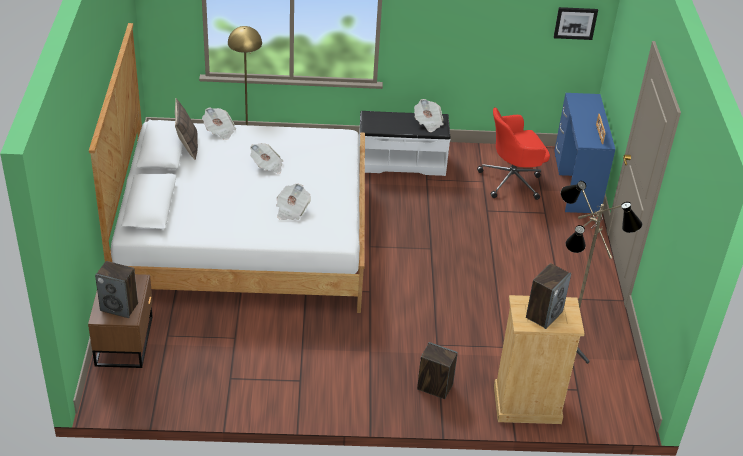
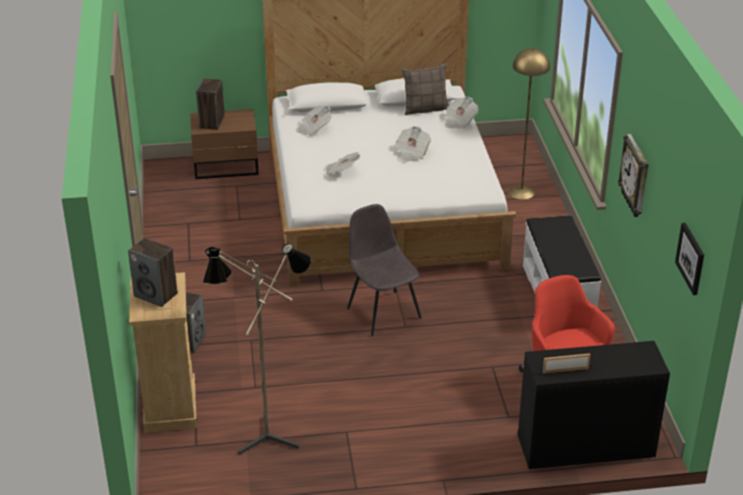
camera: 85 degrees right, 5 degrees down
(408, 258) = (383, 312): none -> grey chair
(428, 122) = (571, 262): newspaper -> newspaper (313, 129)
(450, 27) = (636, 177): none -> wall clock
(576, 183) = (585, 446): blue desk -> black desk

